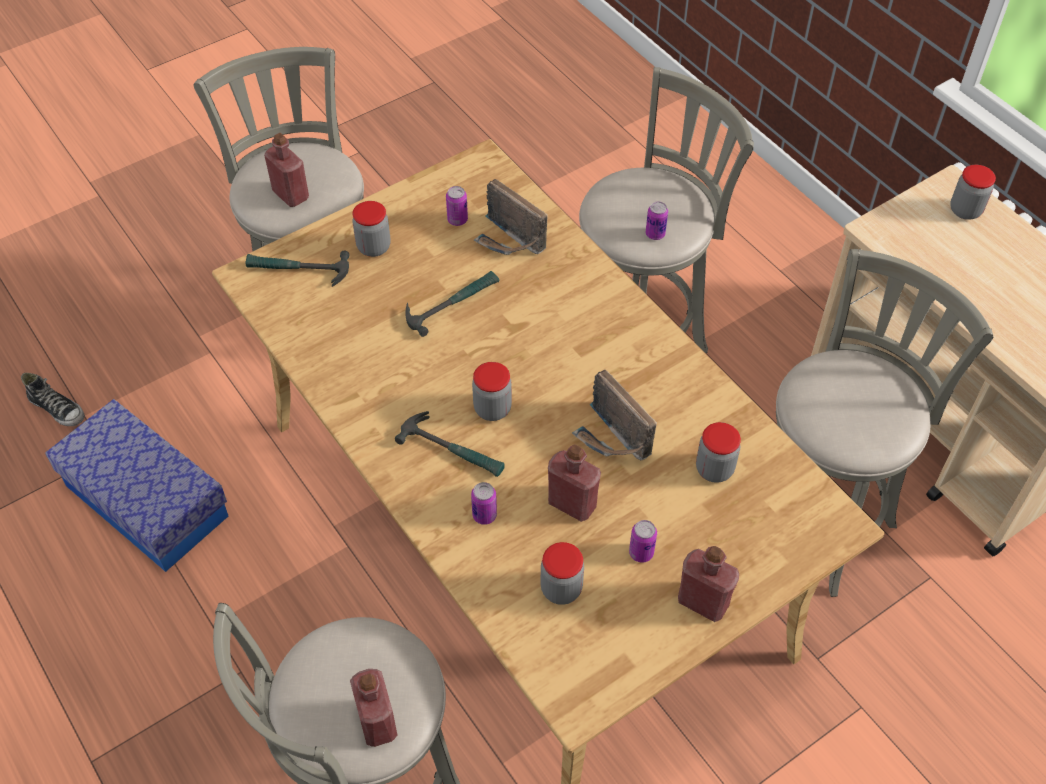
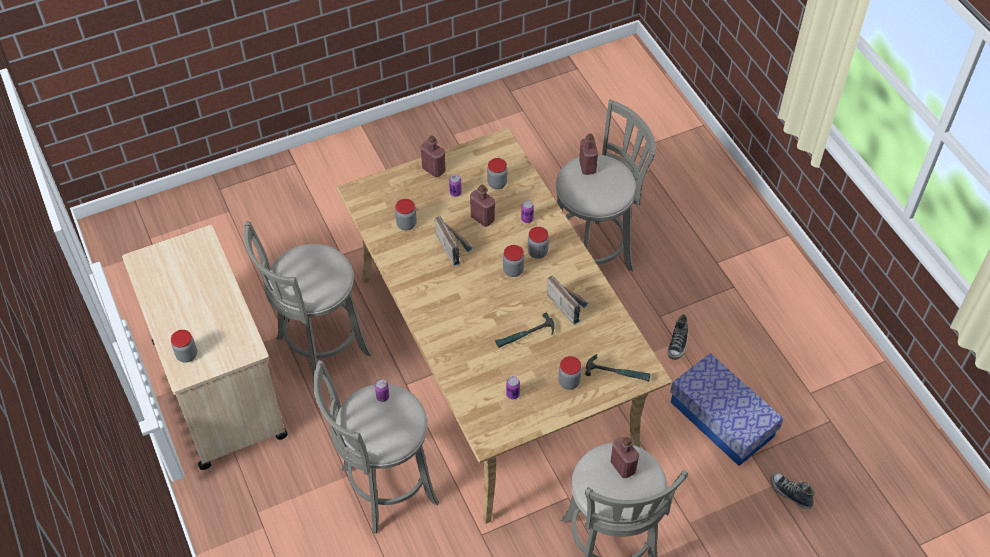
camera: 170 degrees left, 0 degrees up
(210, 621) = (678, 344): none -> shoe
(453, 450) = (537, 252): hammer -> jar
(510, 240) = (482, 374): radio -> radio (567, 304)

